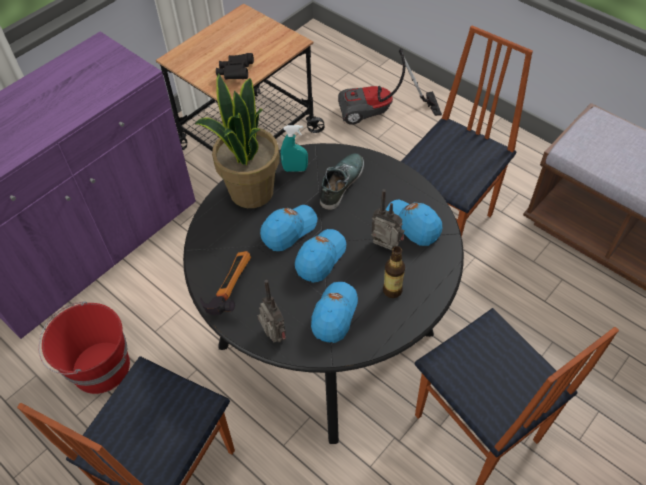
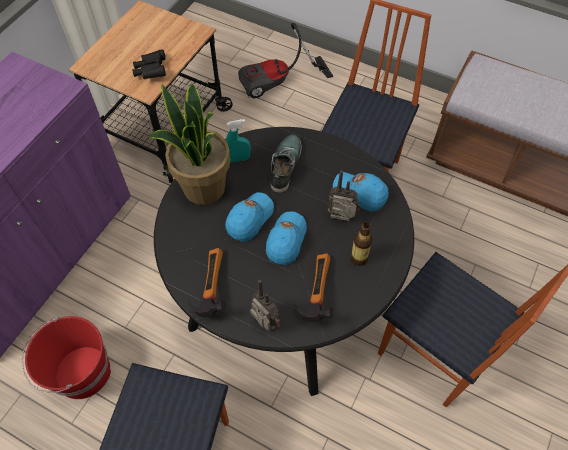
camera: 15 degrees left, 5 degrees up
(334, 315) = (313, 292): blue cap -> hammer

